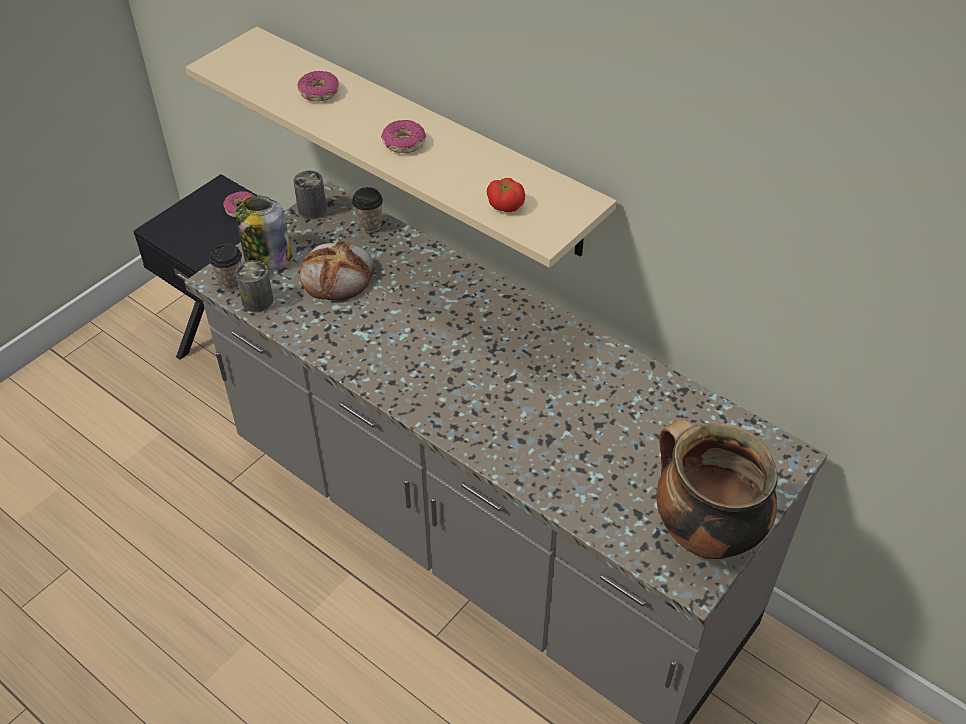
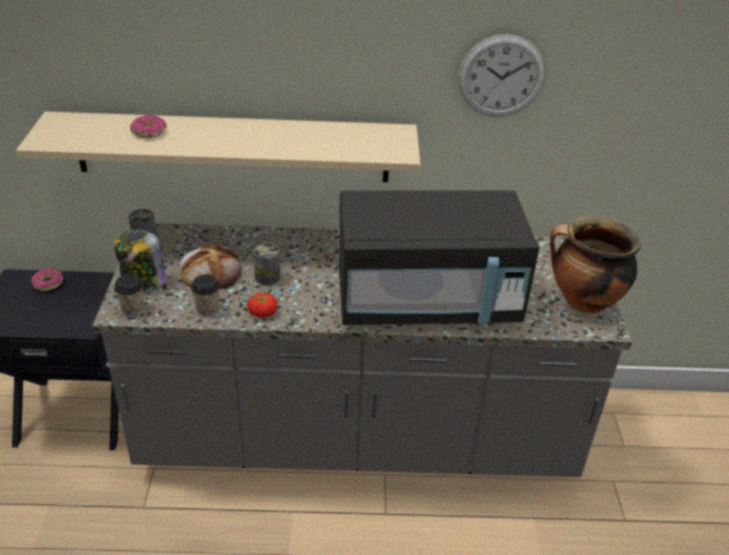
camera: 40 degrees left, 10 degrees down
(257, 301) = (169, 311): can -> can (267, 277)
(369, 225) = (199, 235): cup -> cup (208, 309)
(403, 143) = (248, 139): donut -> none
(505, 204) = (358, 147): tomato -> tomato (262, 312)
(517, 428) = (427, 301): none -> black microwave
(724, 183) = (501, 76): none -> wall clock

